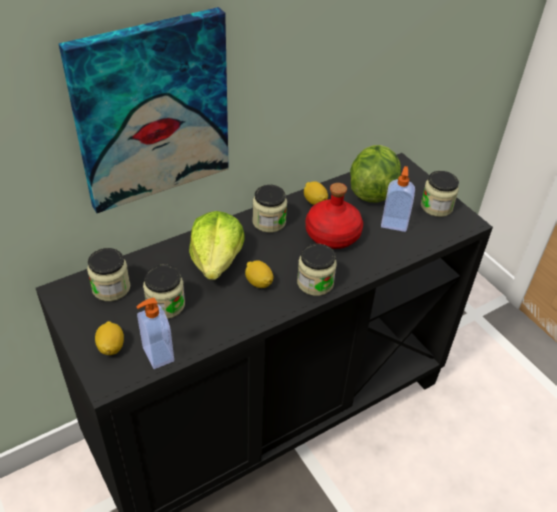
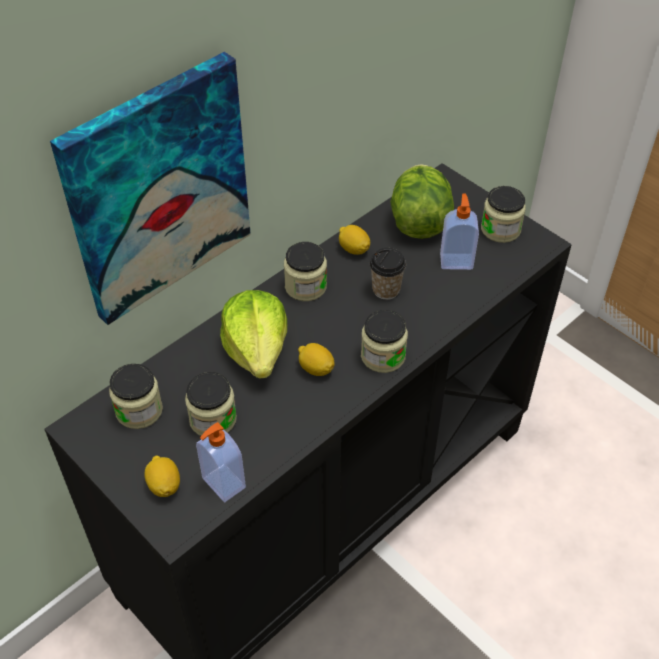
camera: 10 degrees left, 5 degrees up
(332, 235) = (386, 290): red bottle -> cup

